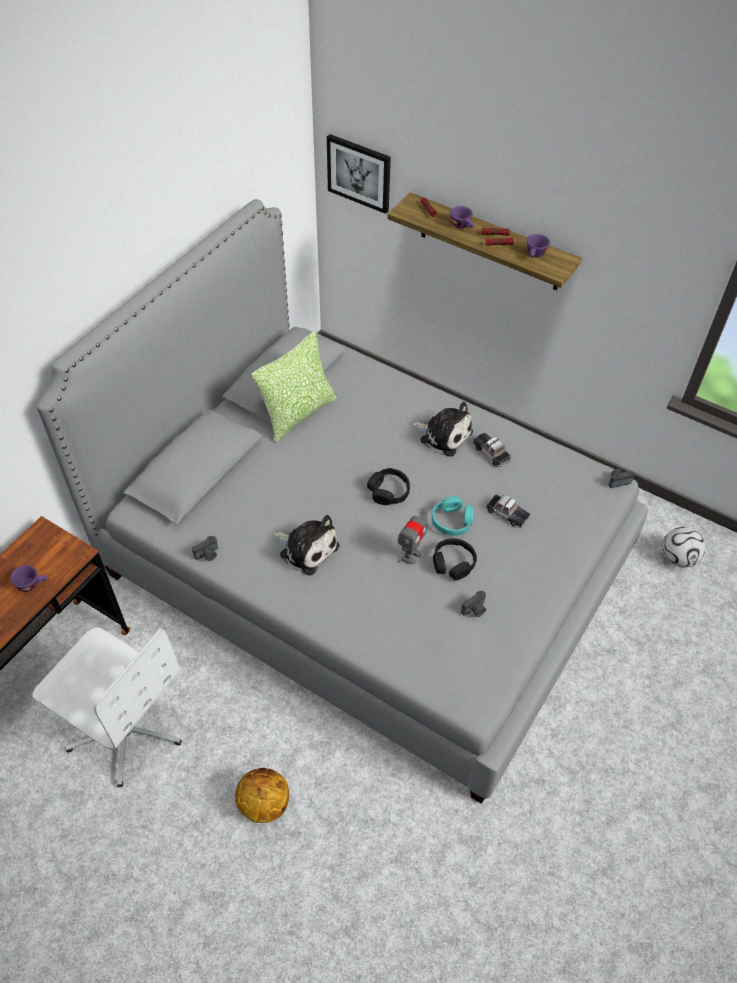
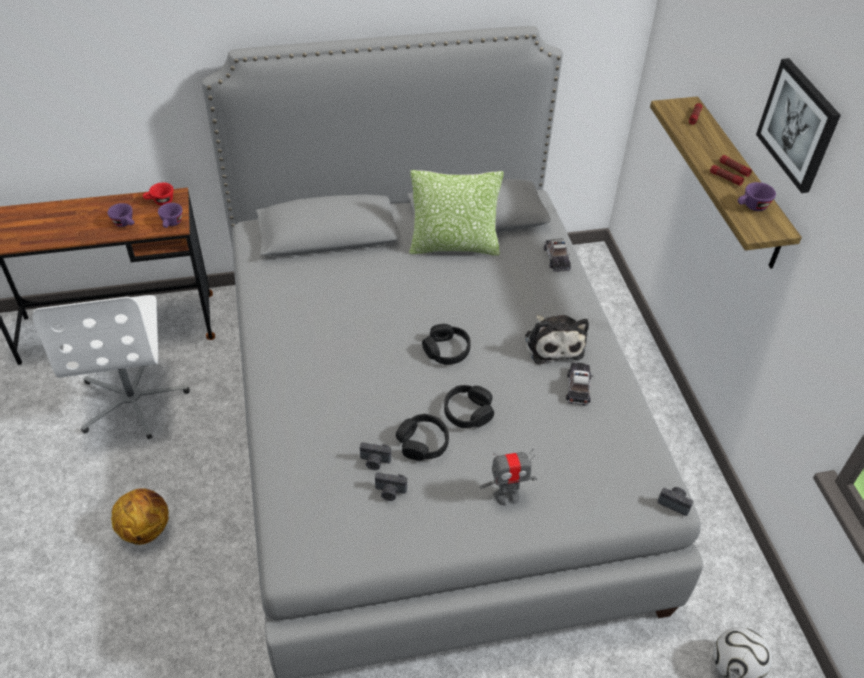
camera: 45 degrees right, 5 degrees down
(36, 544) = (160, 202): none -> red cup
(208, 555) = (258, 293): camera -> camera (374, 462)
(307, 549) = (329, 342): plush toy -> none
(359, 173) = (671, 60): picture -> picture (799, 125)
(410, 556) = (396, 409): toy robot -> toy robot (506, 496)
(452, 521) = (468, 412): turquoise headphones -> black headphones
(462, 226) = (710, 146): purple cup -> purple cup (172, 224)
(507, 513) = (525, 444): toy car -> toy car (556, 258)

